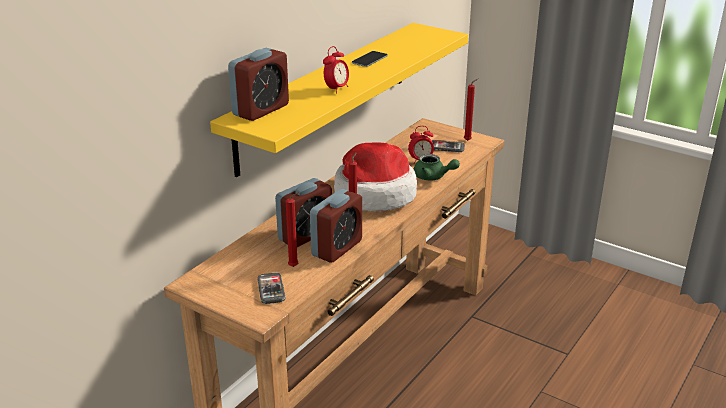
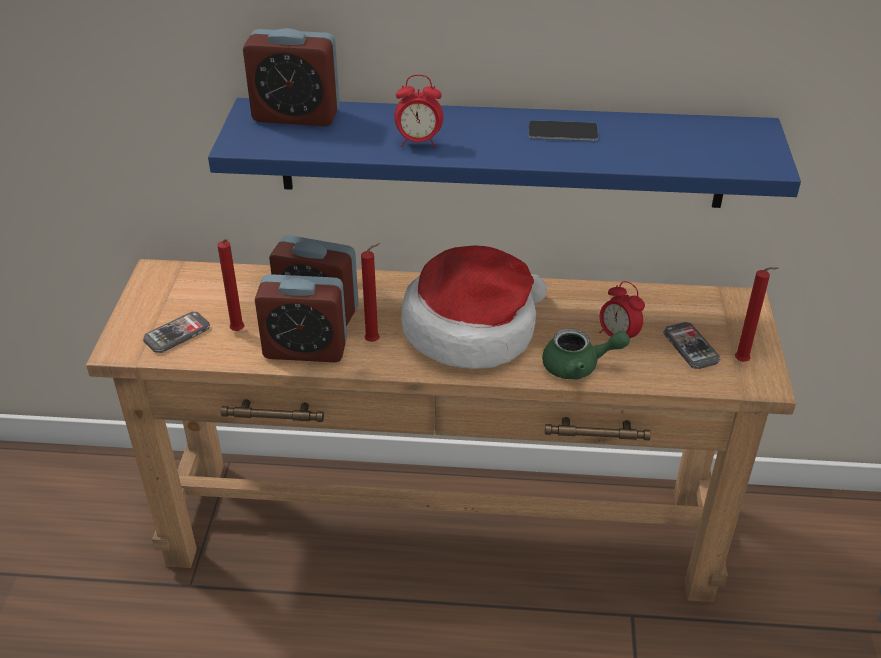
camera: 60 degrees right, 10 degrees up
(326, 94) = (501, 153): yellow shelf -> blue shelf
(433, 177) = (578, 366): green teapot -> green teapot turned 90 degrees counterclockwise

